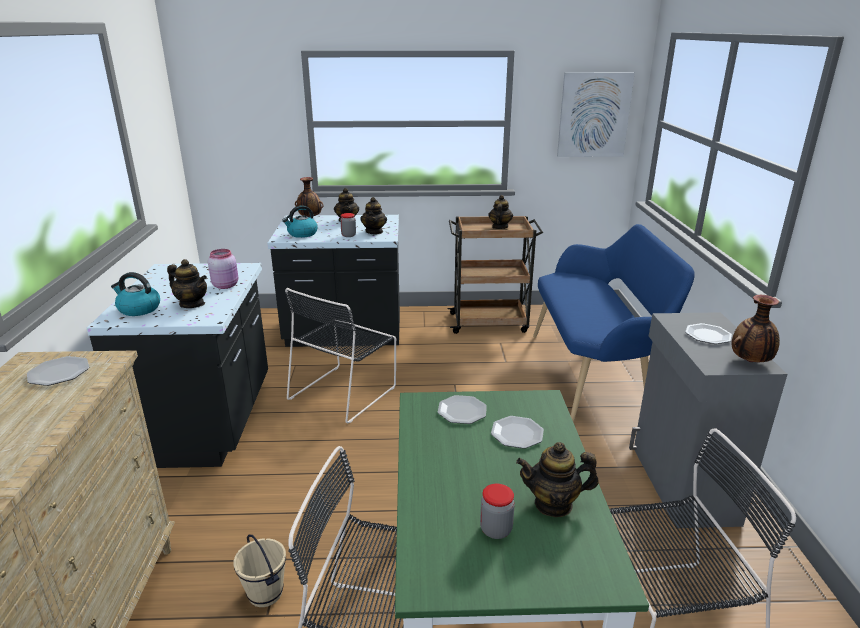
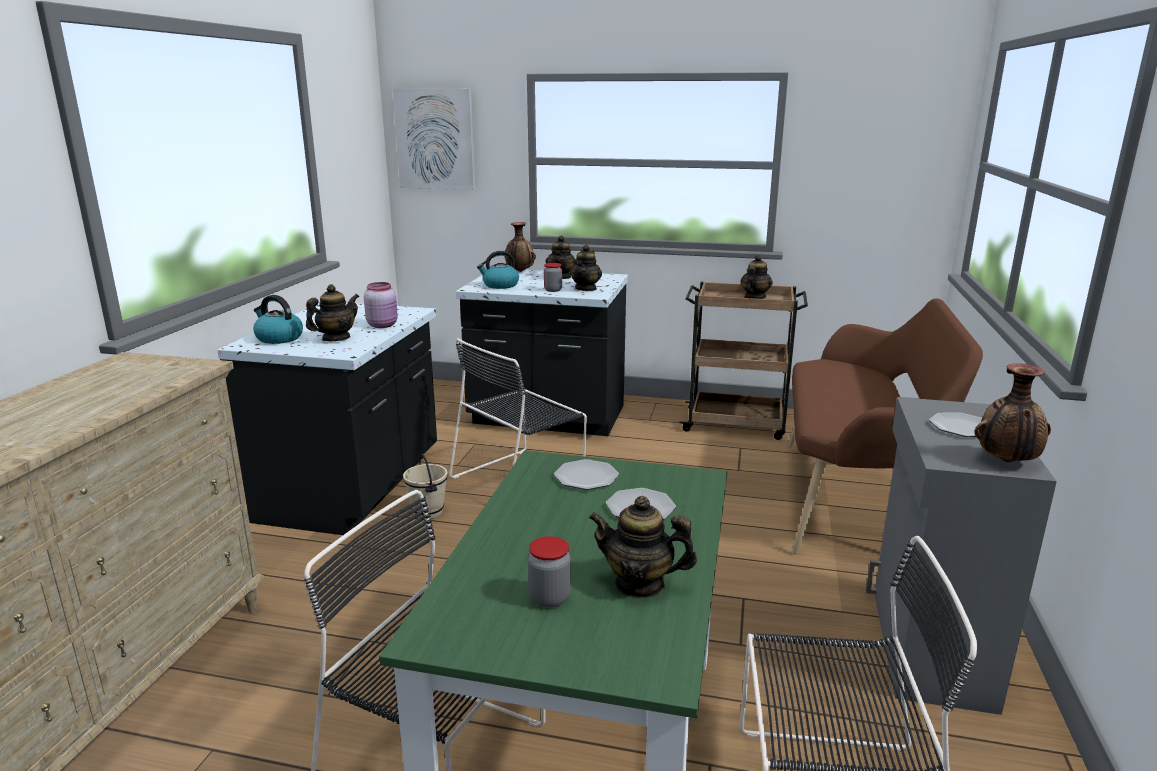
camera: 15 degrees right, 5 degrees down
(59, 373) = (145, 371): plate -> none
(192, 304) = (336, 338): teapot -> teapot turned 90 degrees counterclockwise
(266, 593) = (337, 672): beige bucket -> beige bucket (428, 512)
(594, 115) = (896, 157): picture -> picture (435, 139)
(594, 375) = (855, 499): blue bench -> brown bench

